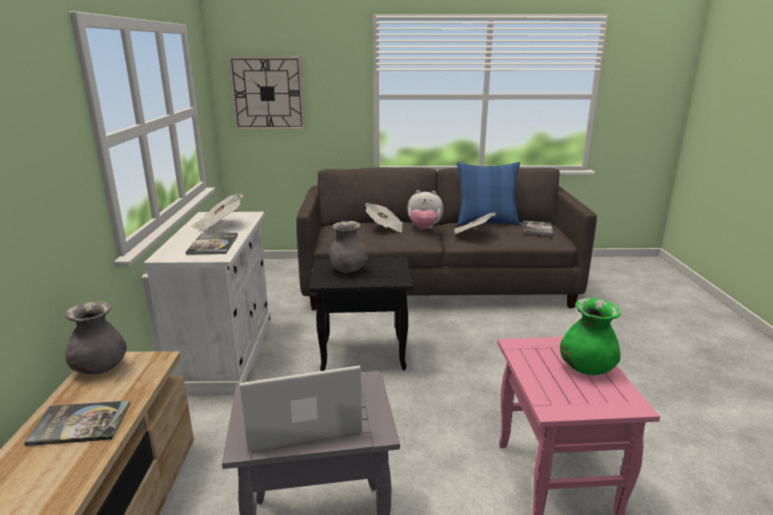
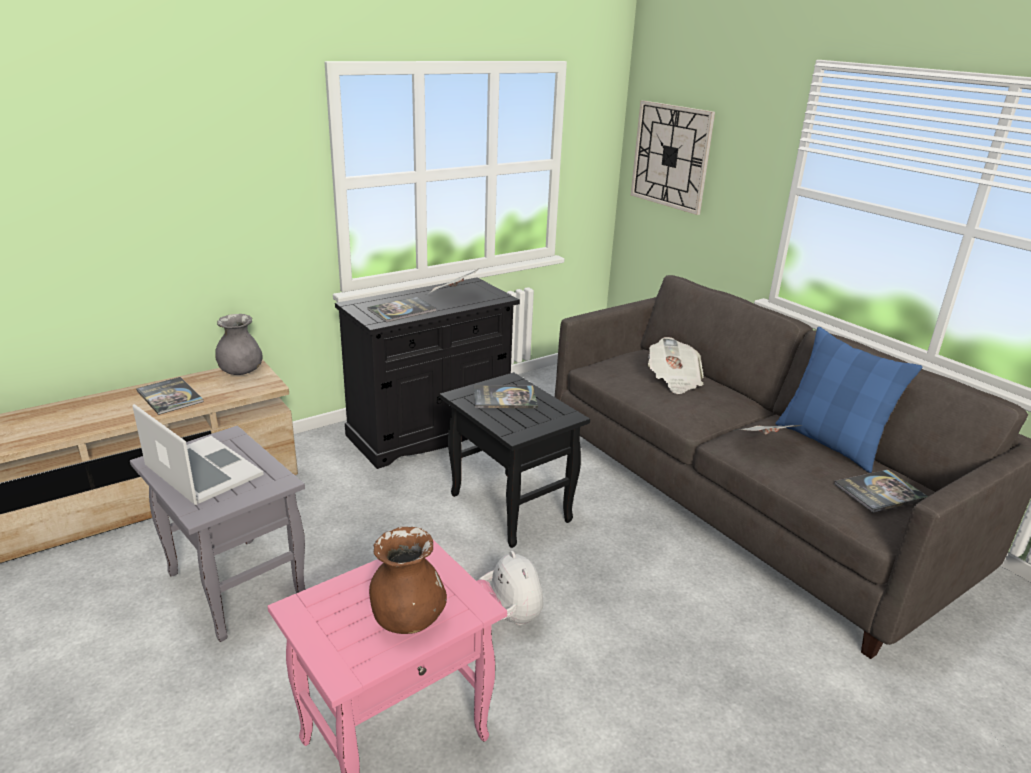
camera: 55 degrees right, 5 degrees up
(226, 353) = (430, 431): white cabinet -> black cabinet
(348, 270) = (504, 398): grey vase -> book
(424, 229) = (718, 405): plush toy -> plush toy (506, 618)
(586, 368) = (407, 620): green vase -> brown vase

